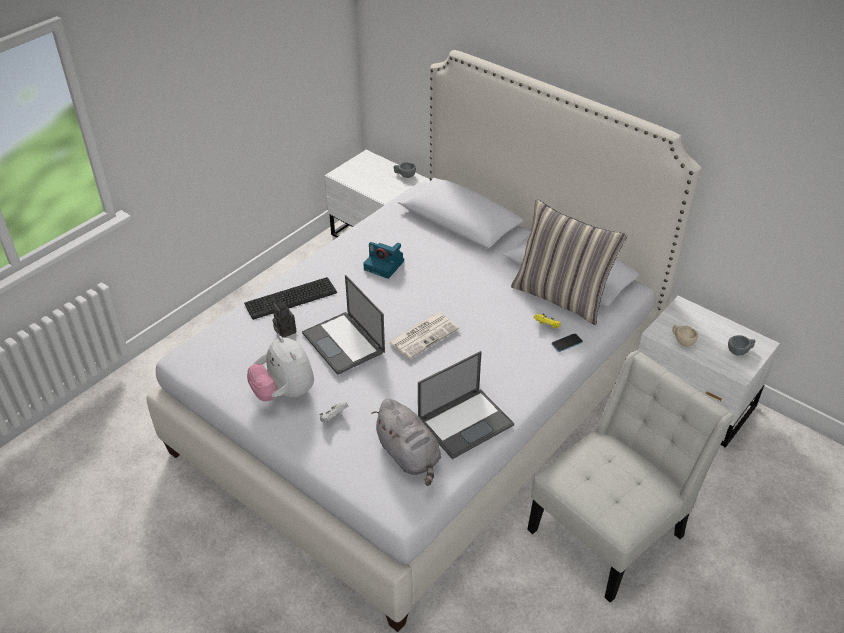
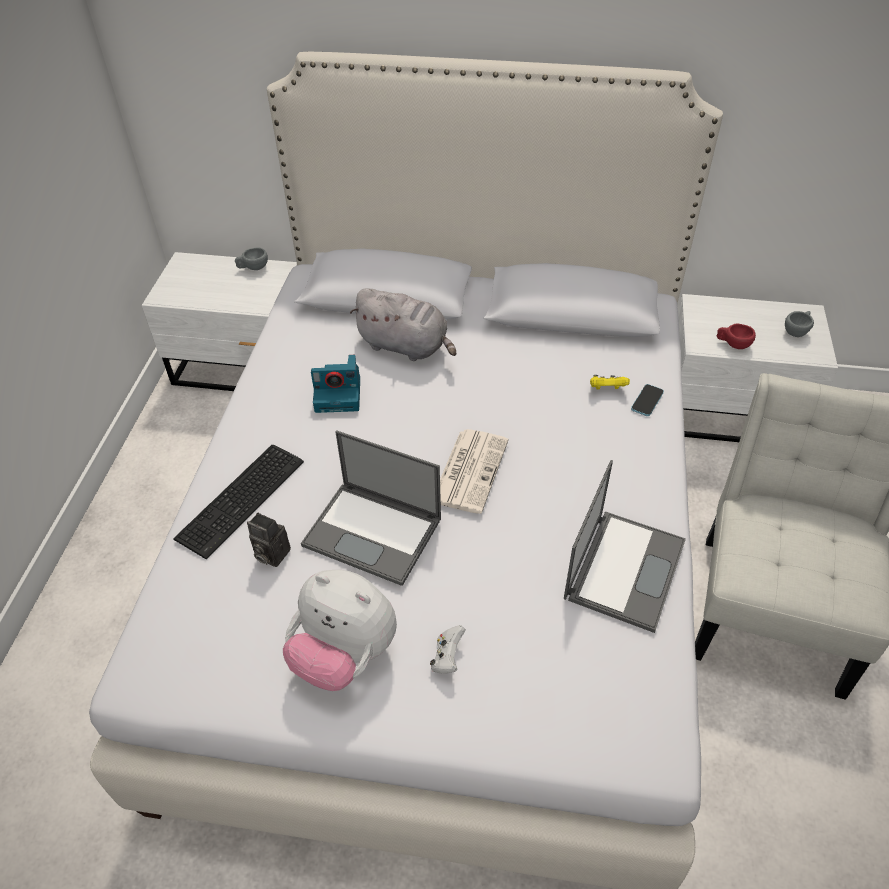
camera: 30 degrees left, 5 degrees up
(409, 456) = (597, 659): grey plush toy -> grey plush toy (406, 346)
(561, 297) = (590, 345): pillow -> none
(682, 341) = (733, 344): beige cup -> red cup

